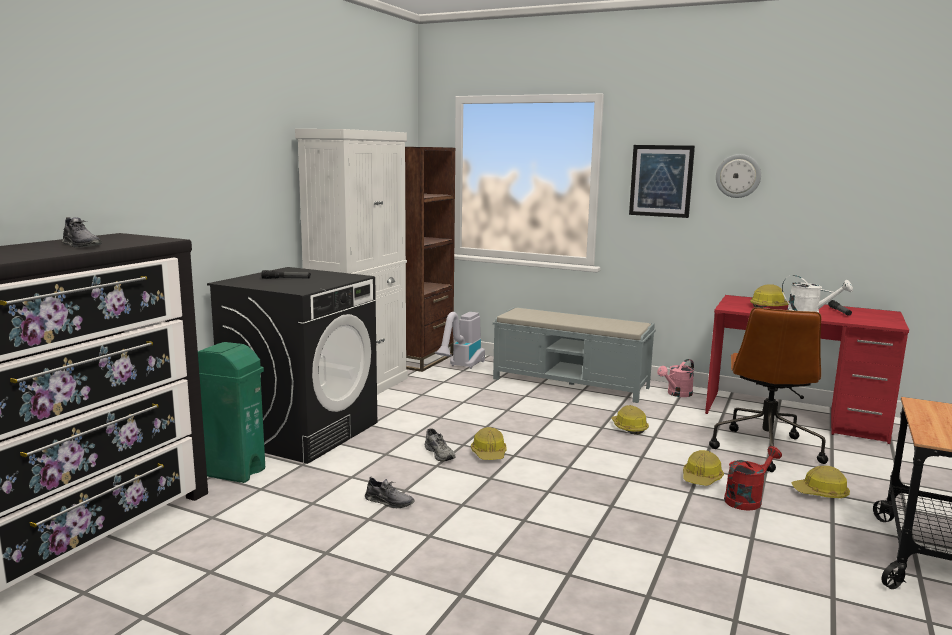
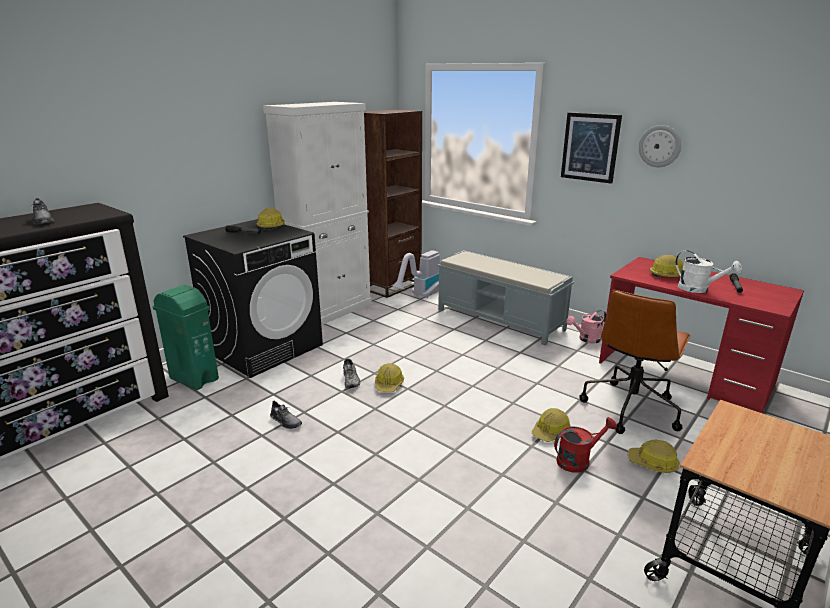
camera: 15 degrees right, 10 degrees up
(628, 427) = (521, 371): hard hat -> hard hat (271, 226)

